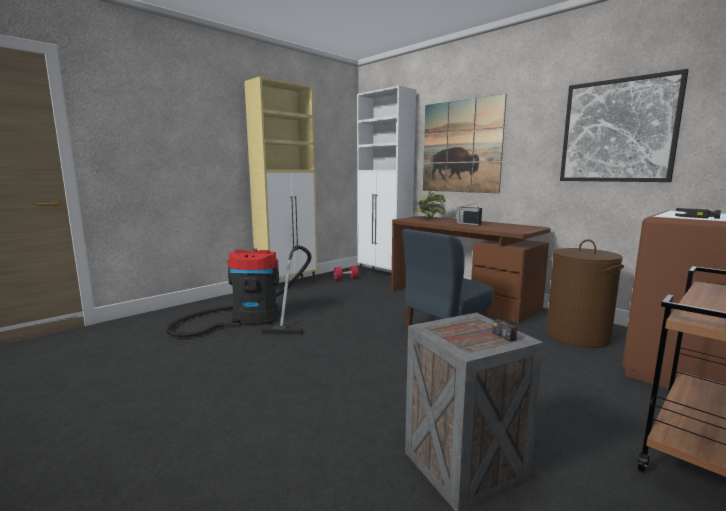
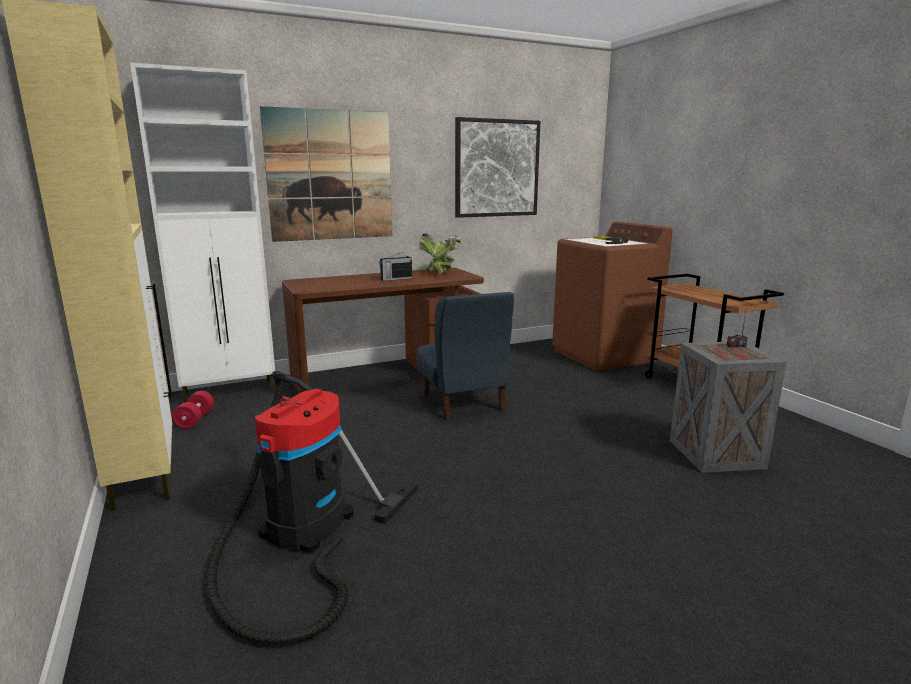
camera: 70 degrees left, 5 degrees up
(429, 219) = (328, 282): potted plant -> potted plant (440, 273)
(577, 336) = (523, 362): brown laundry basket -> none

